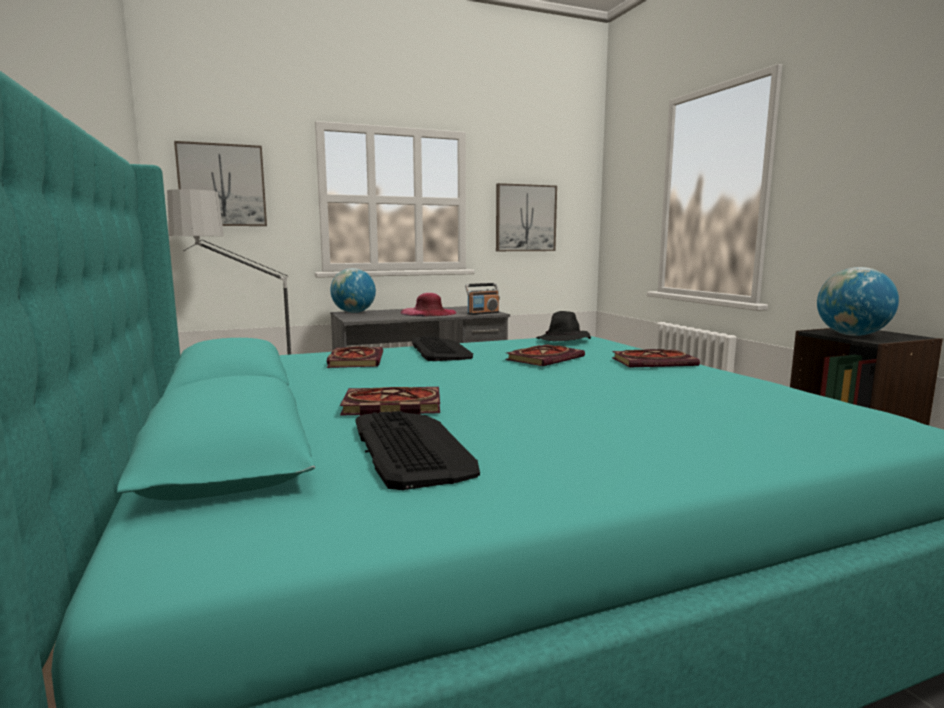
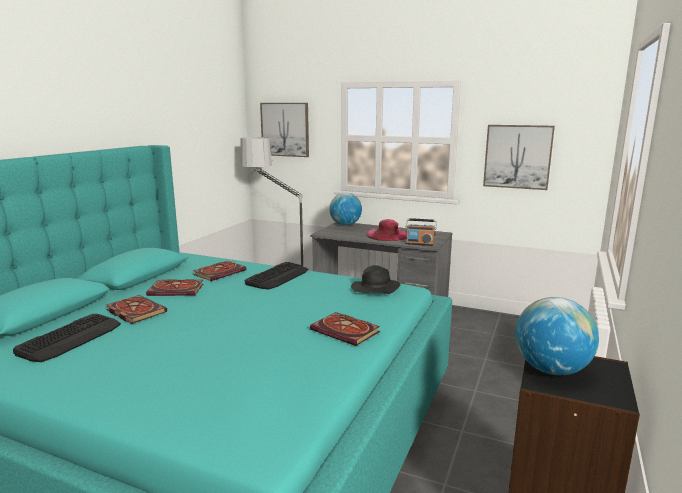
camera: 45 degrees right, 5 degrees up
(545, 358) = (302, 303): book -> book (177, 290)

